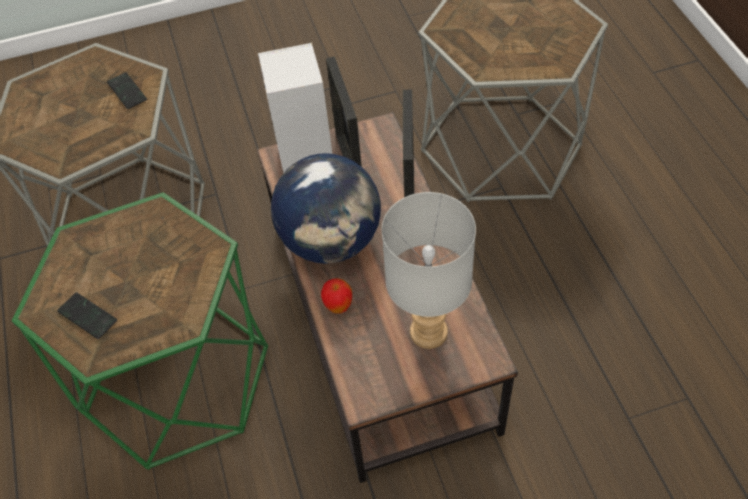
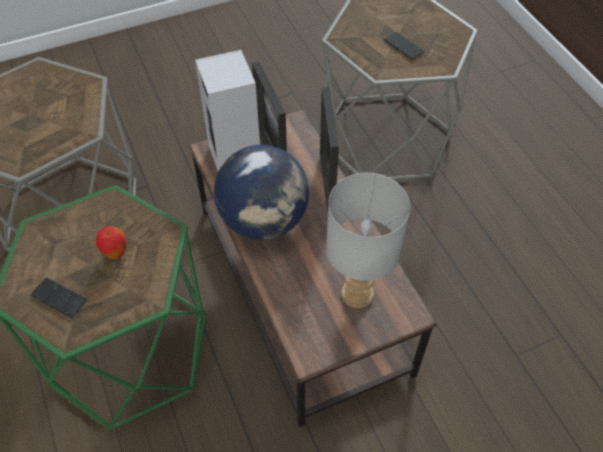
camera: 10 degrees left, 0 degrees up
(127, 92) = (72, 98): phone -> phone (403, 47)
(338, 306) = (277, 276): apple -> apple (116, 253)

